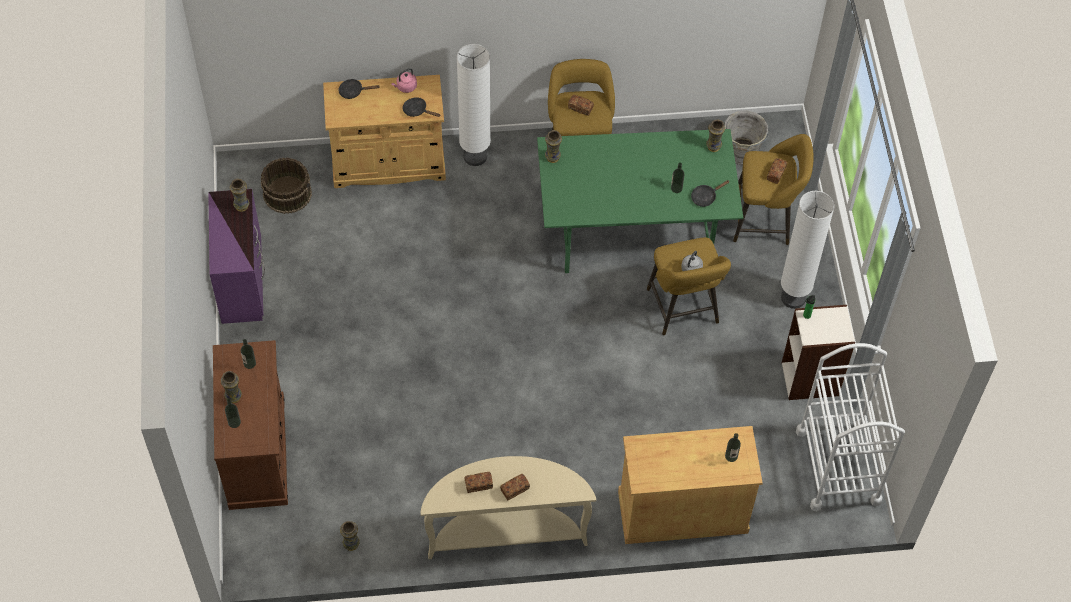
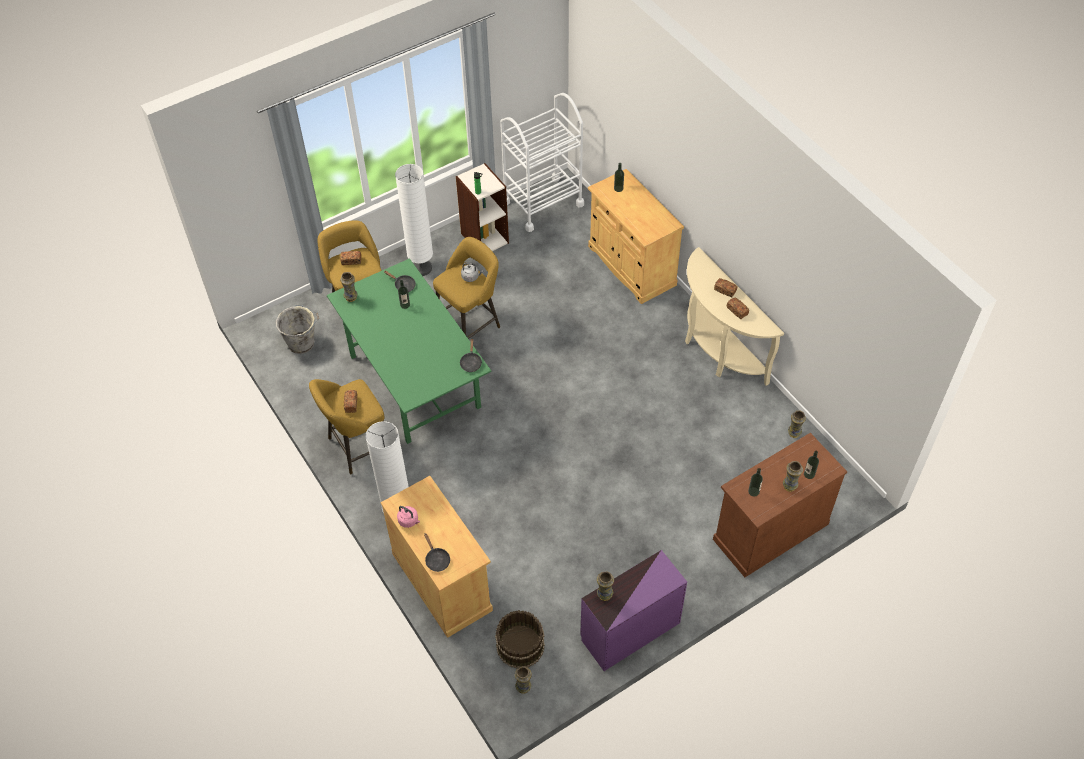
camera: 115 degrees left, 5 degrees down
(417, 110) = (431, 499): black frying pan -> black frying pan (471, 362)
(552, 158) = (420, 392): vase -> vase (523, 687)

